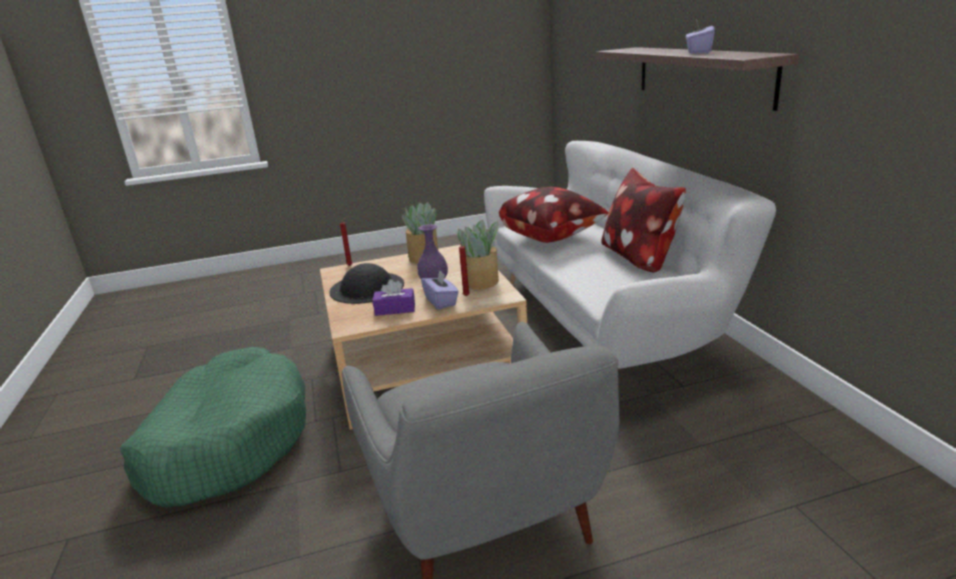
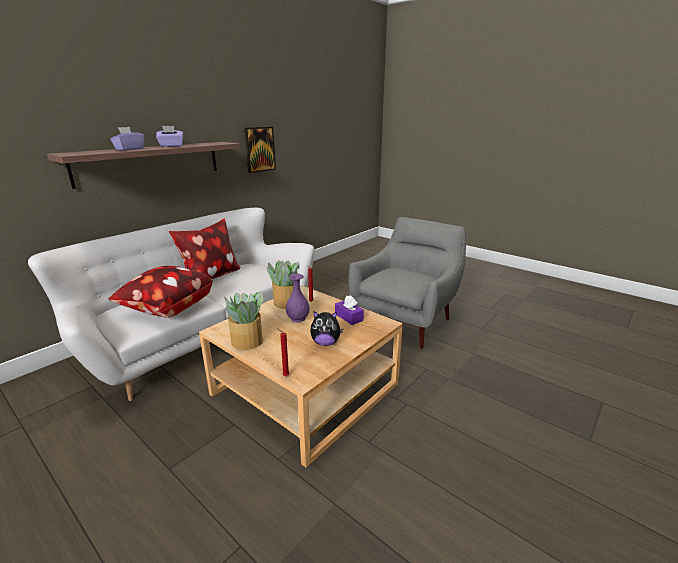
camera: 125 degrees left, 0 degrees up
(227, 442) = (467, 434): green dog bed -> none
(367, 287) = (325, 343): black hat -> plush toy
(441, 302) = (325, 306): purple tissue box -> purple tissue box (129, 149)
(883, 85) = (259, 149): none -> picture

